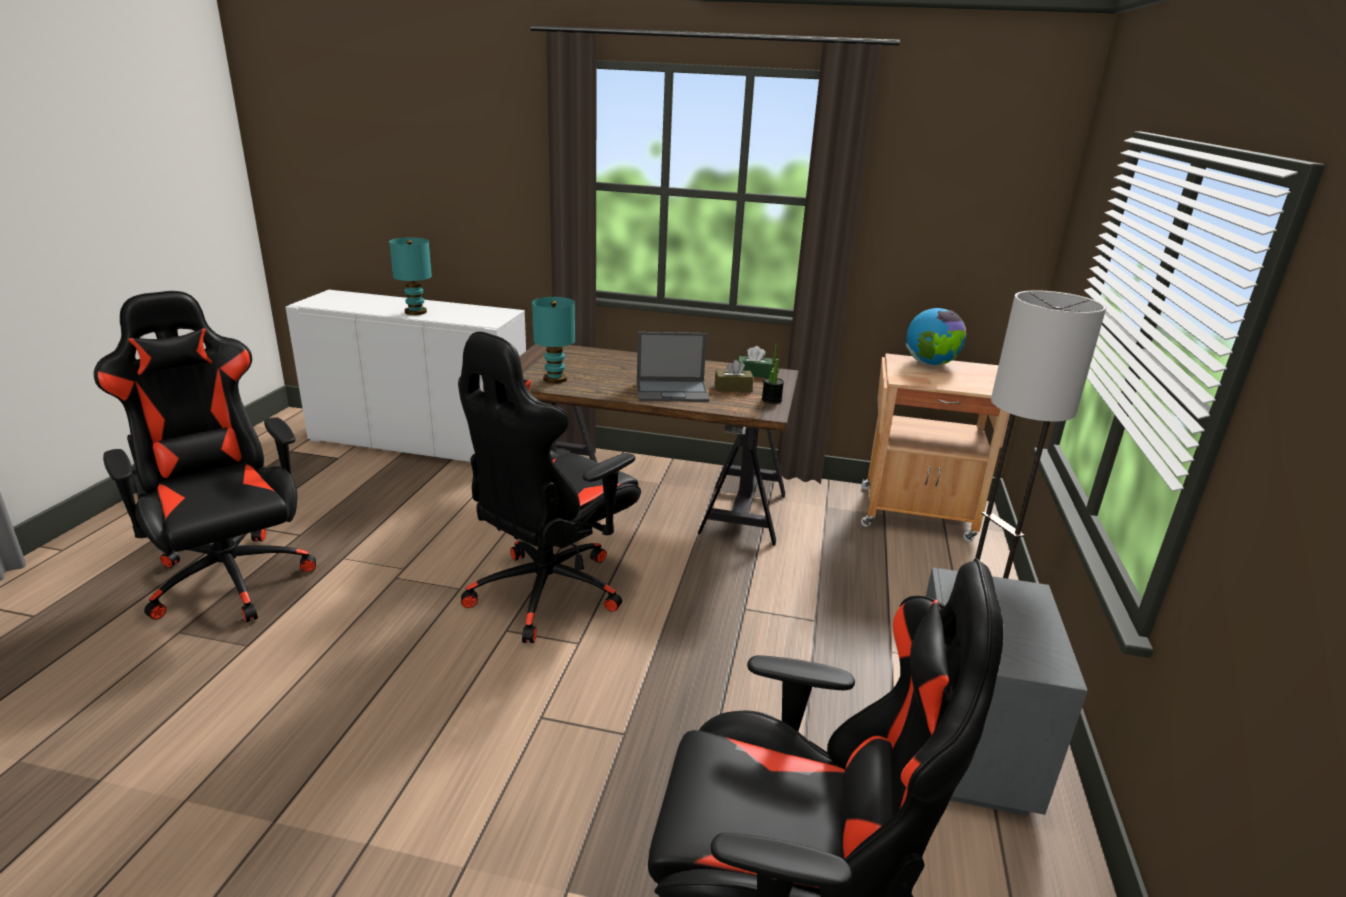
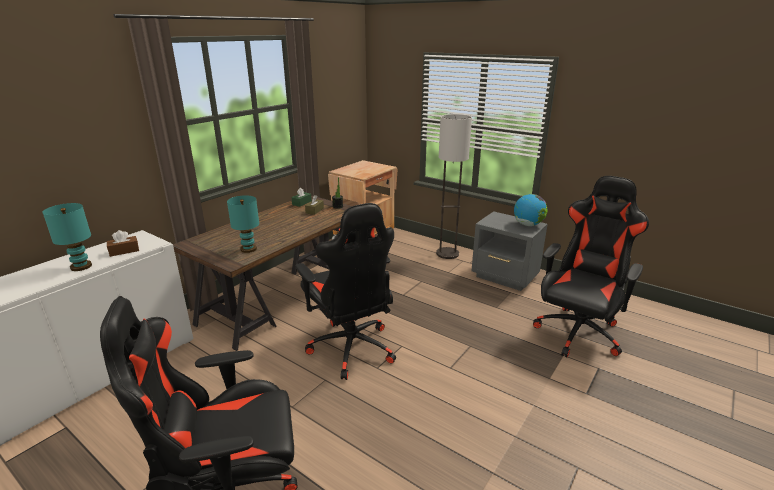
camera: 65 degrees left, 0 degrees up
(462, 316) = (124, 251): none -> brown tissue box
(673, 391) = (303, 223): laptop -> none
(930, 364) = (350, 168): globe -> globe (528, 225)

